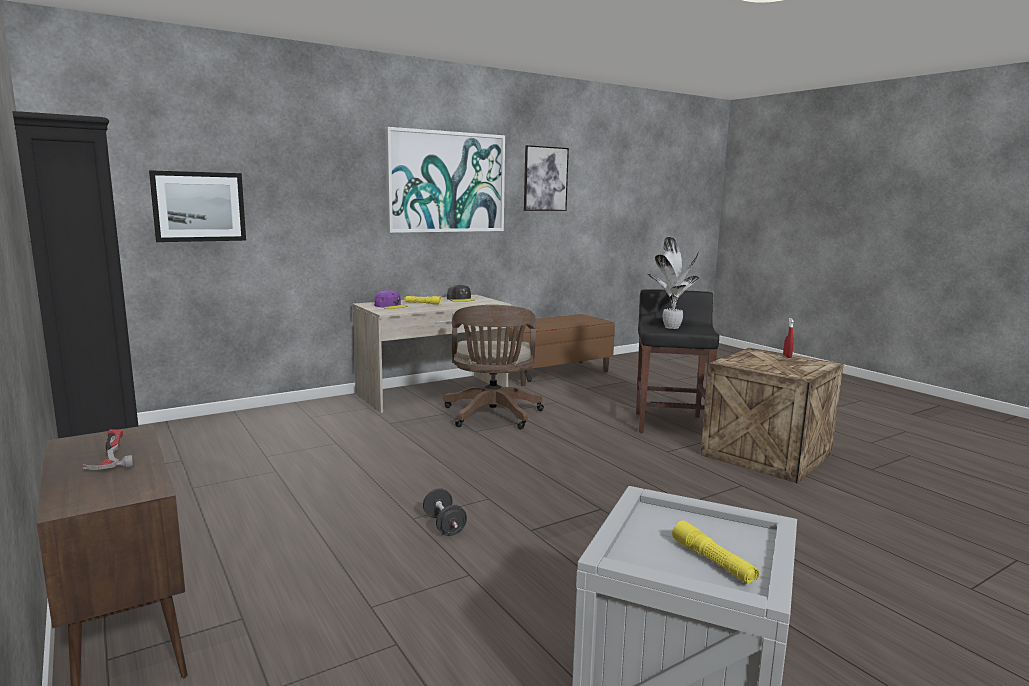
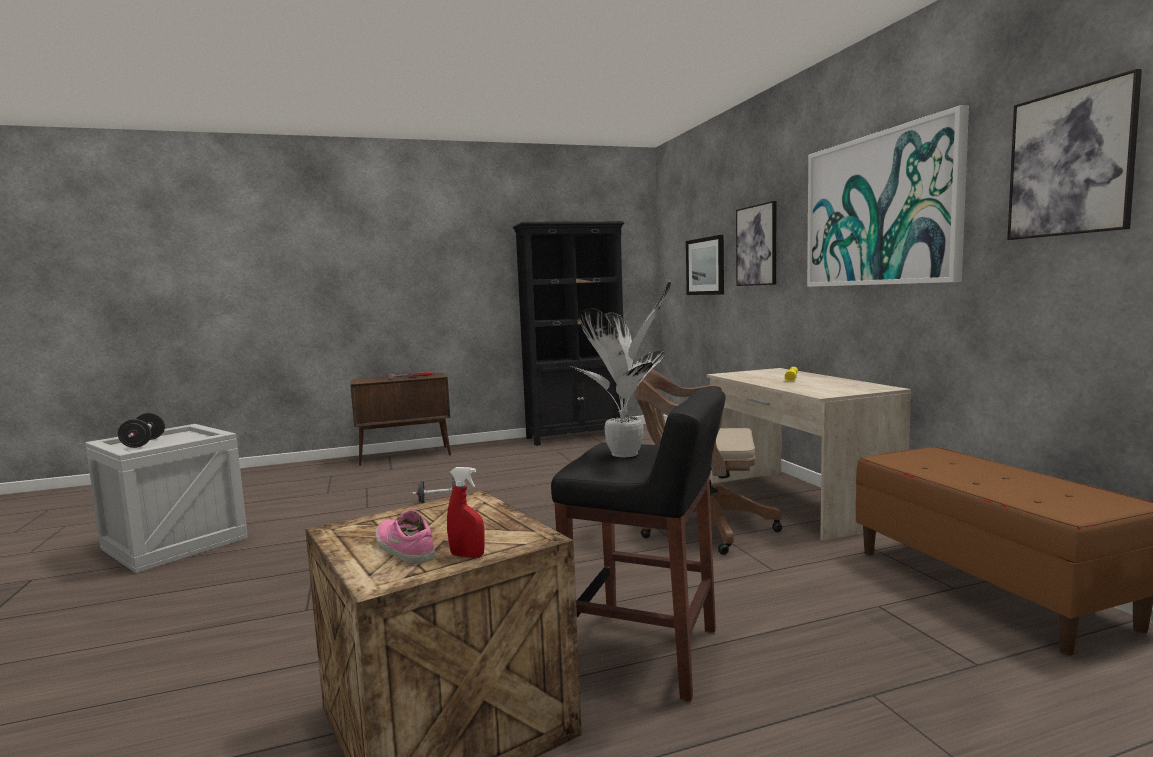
camera: 105 degrees right, 5 degrees down
(306, 192) = (757, 245): none -> picture
(390, 306) = (767, 373): purple cap -> none
(460, 299) = (844, 385): grey cap -> none
(713, 562) = (144, 443): yellow flashlight -> black dumbbell
(798, 364) = (403, 549): none -> pink shoe

